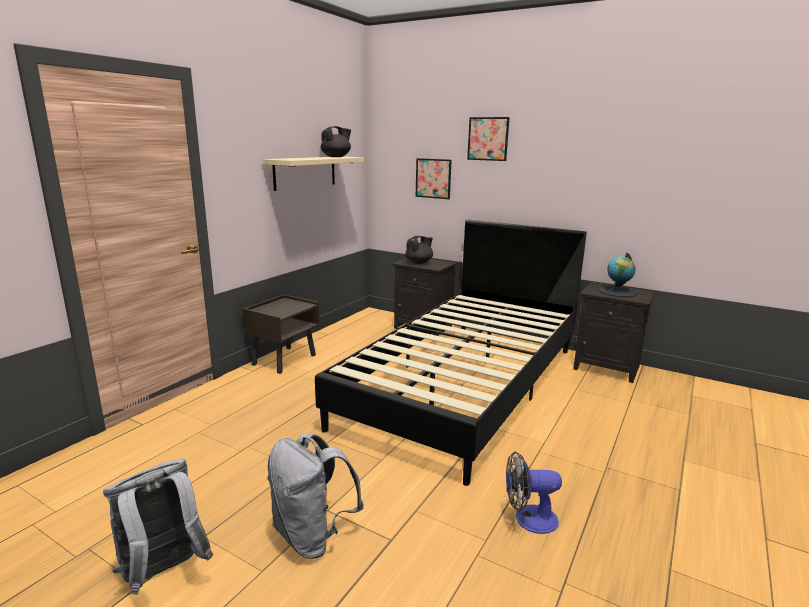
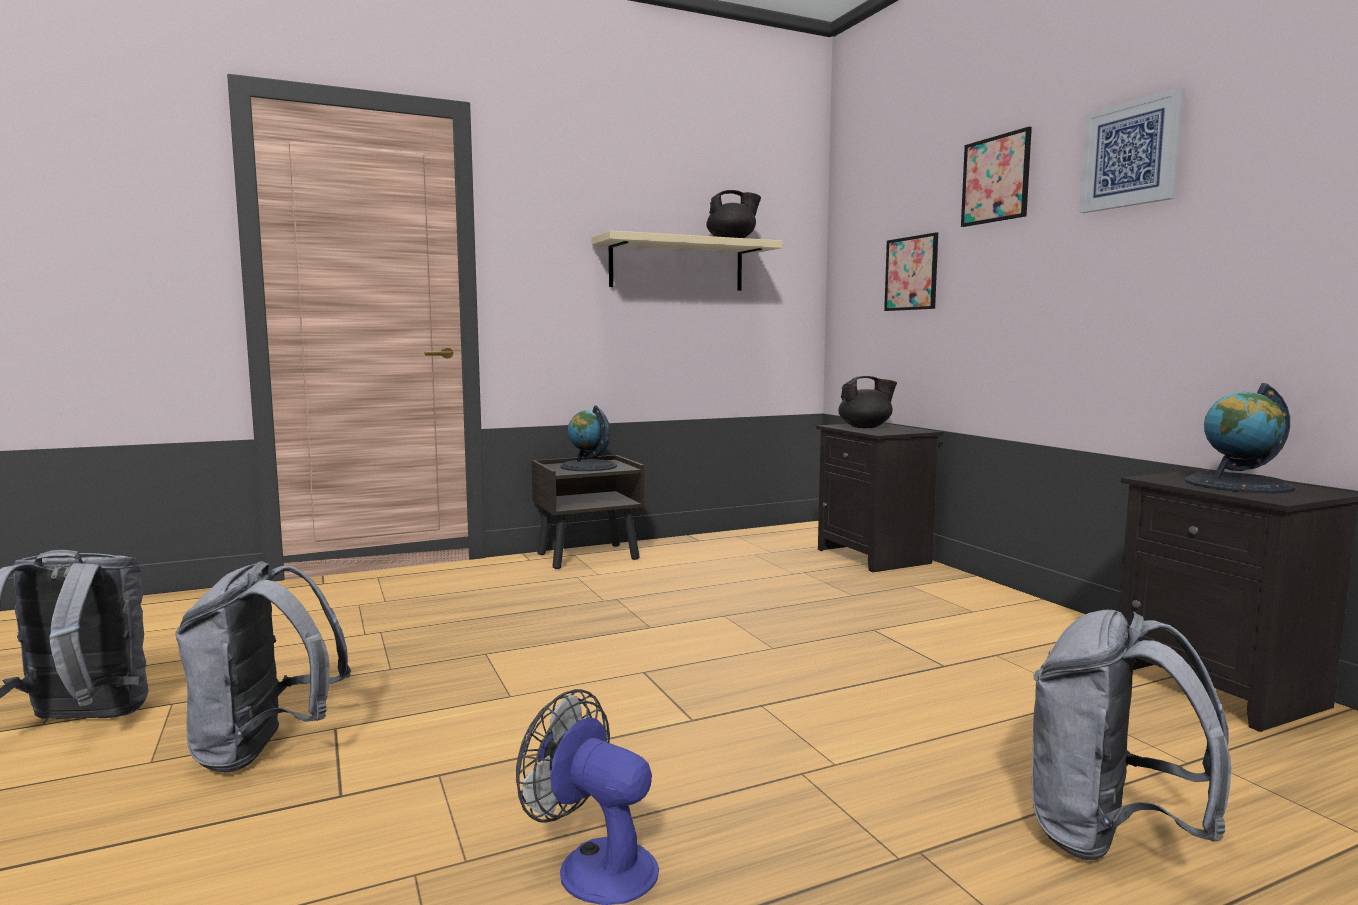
camera: 35 degrees right, 10 degrees down
(283, 307) = (588, 466): none -> globe
(465, 384) = (821, 641): black bed -> none
(562, 143) = (1130, 154): none -> picture
(642, 440) = (1110, 838): none -> grey backpack

